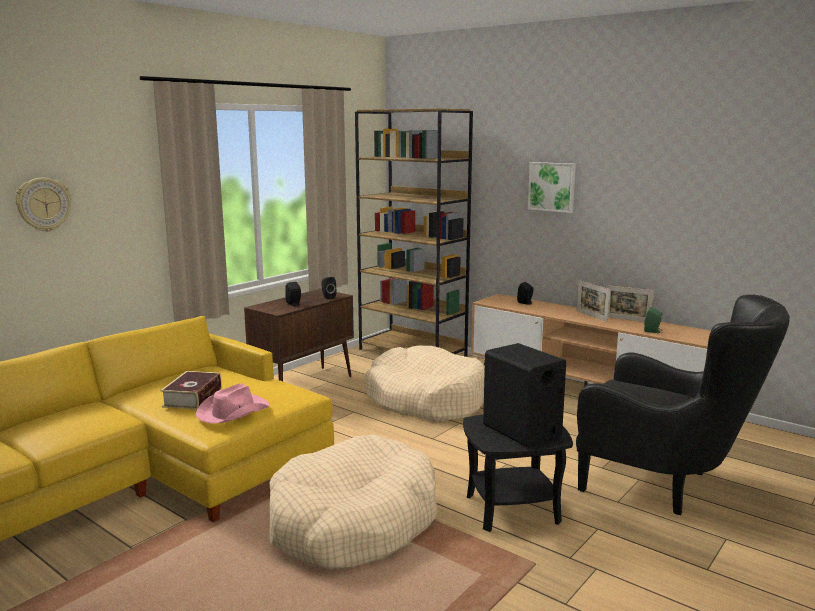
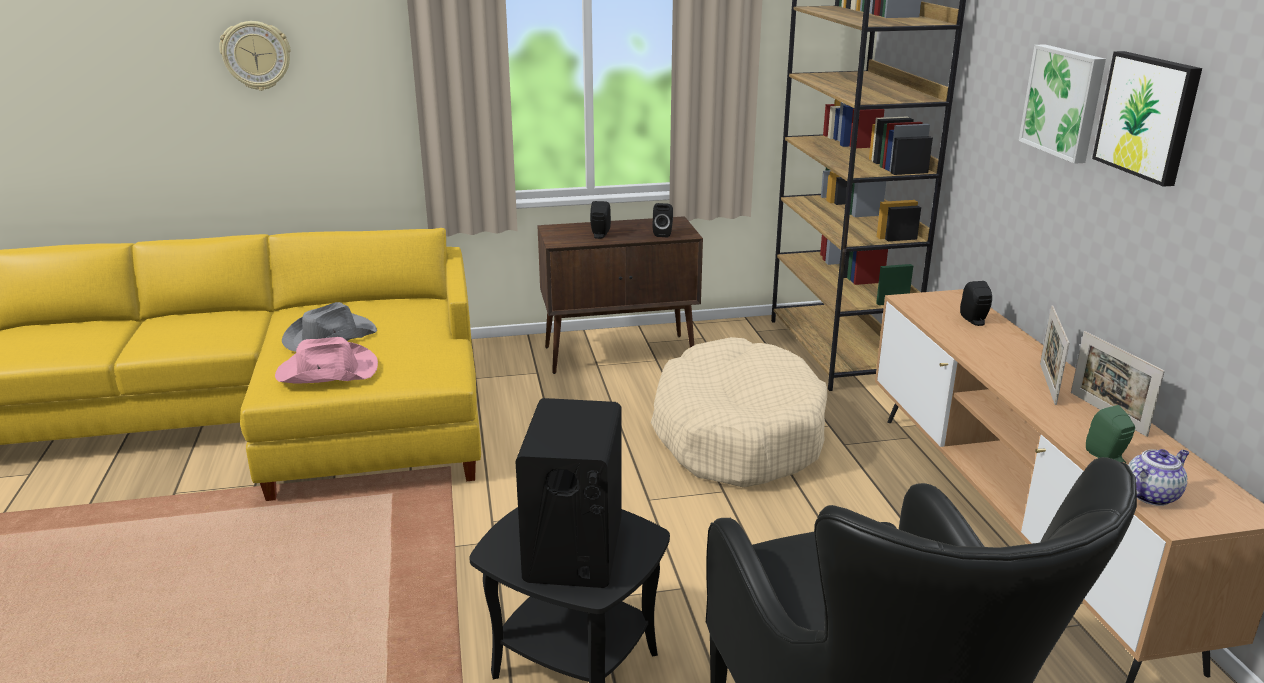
camera: 40 degrees right, 10 degrees up
(193, 397) = (328, 337): book -> grey hat
(353, 522) = (378, 574): beige dog bed -> none
(608, 185) = (1148, 116): none -> picture
(684, 337) = (1151, 495): none -> teapot

